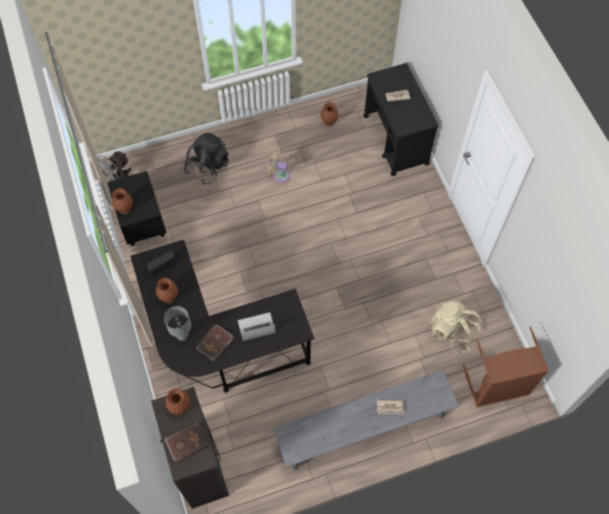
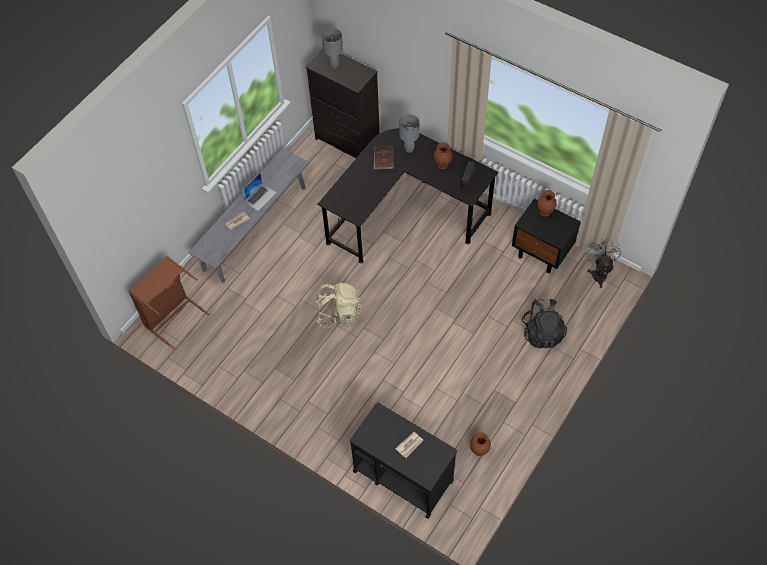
camera: 145 degrees right, 5 degrees down
(180, 406) = (356, 78): brown vase -> none
(186, 443) = (334, 65): brown book -> grey table lamp
(256, 326) = (364, 185): laptop -> laptop (260, 196)
(279, 175) = (476, 367): beige fan -> none
(452, 331) = (233, 335): beige backpack -> beige backpack (339, 313)

